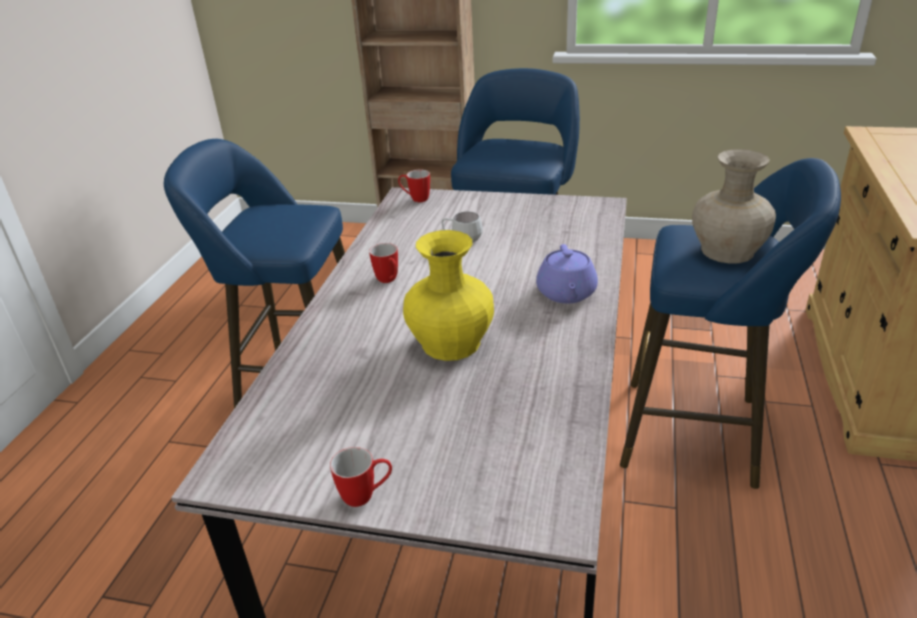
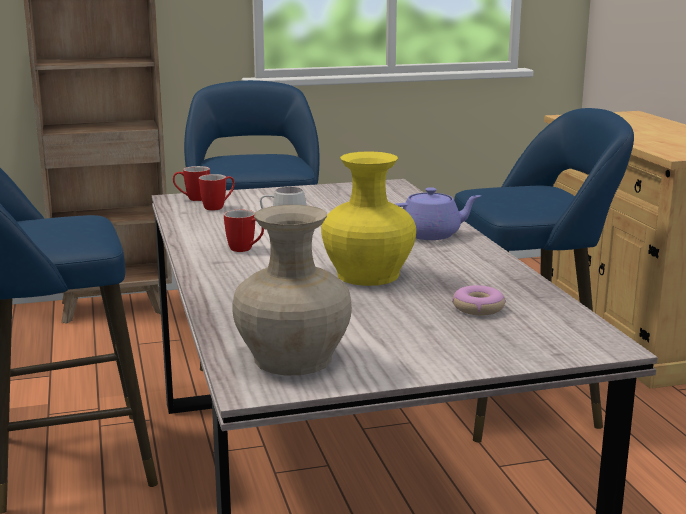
camera: 30 degrees left, 15 degrees down
(366, 495) = (422, 367): mug -> mug (218, 207)
(498, 422) = (478, 308): none -> donut
(566, 293) = (431, 234): purple teapot -> purple teapot turned 75 degrees counterclockwise
(728, 251) = (534, 194): beige vase -> beige vase (294, 358)

